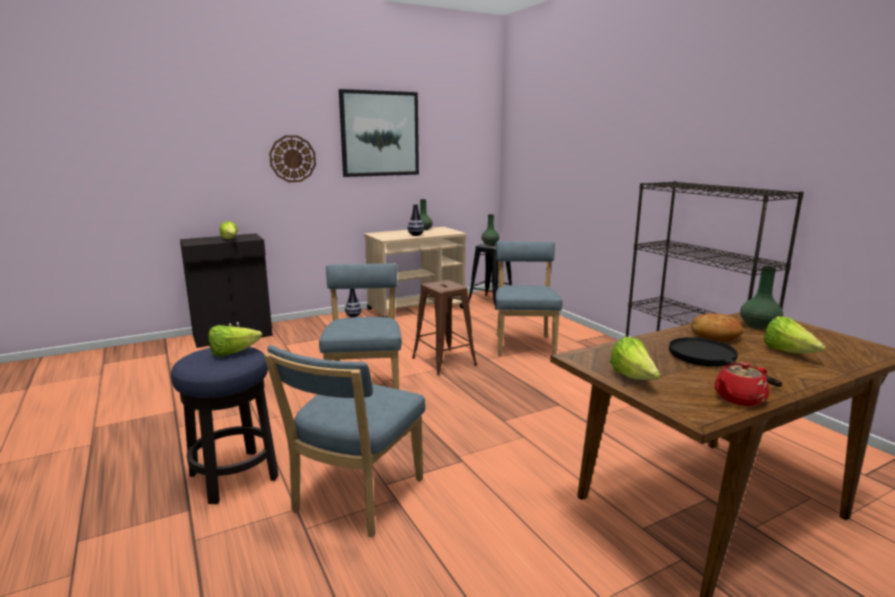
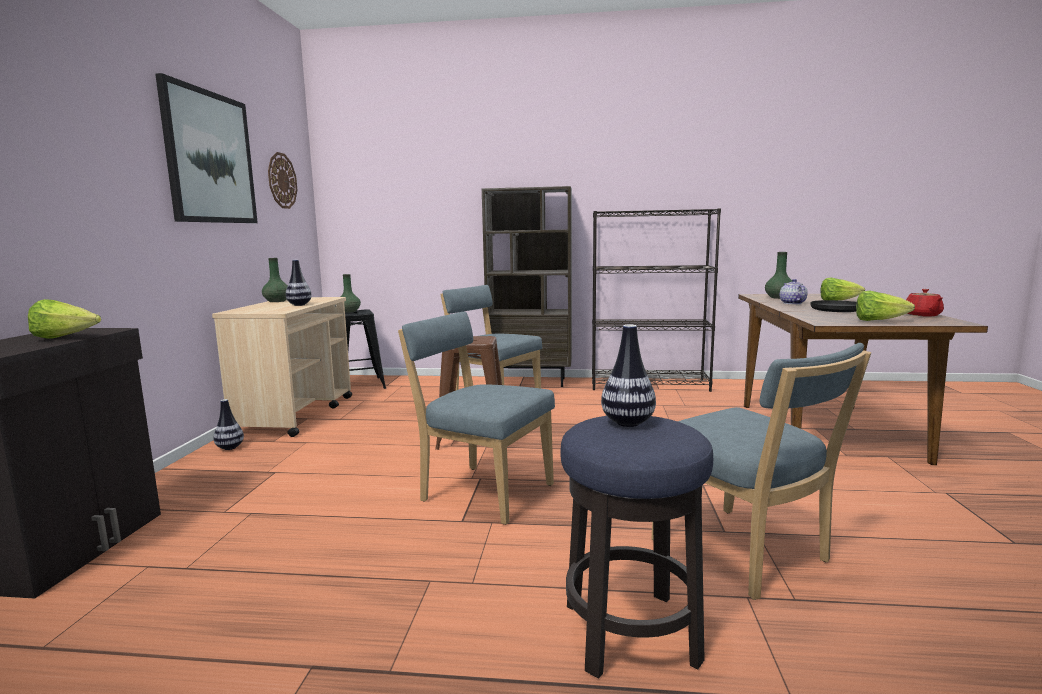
camera: 55 degrees left, 5 degrees down
(232, 353) = (627, 423): lettuce -> vase
(292, 159) = (103, 183): wall clock -> wall clock (282, 180)
(597, 341) = (531, 382): none -> brown bookcase
(715, 335) = (792, 303): bread -> teapot

